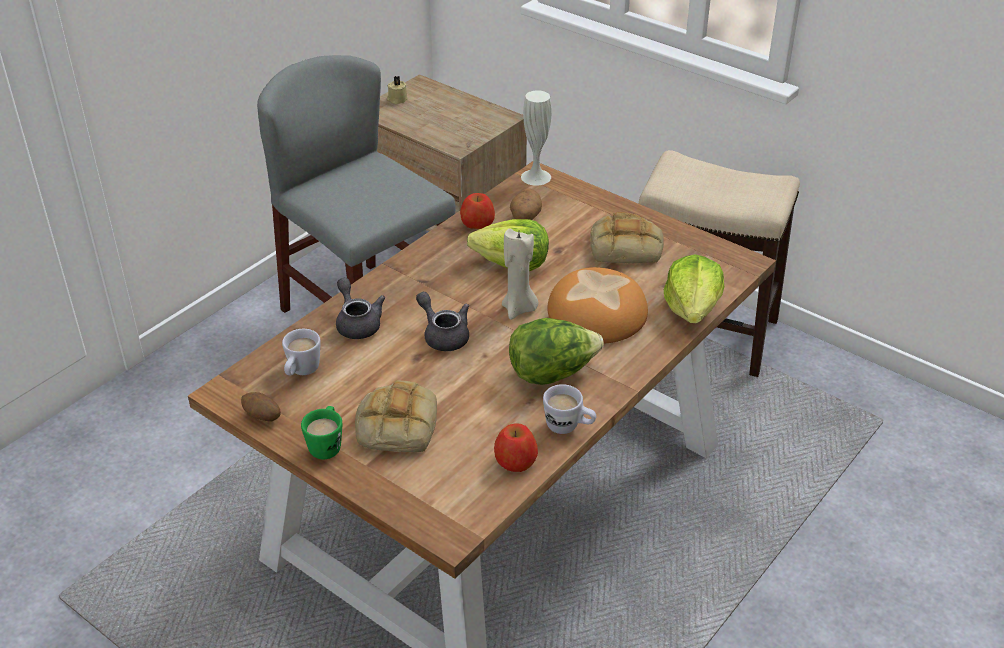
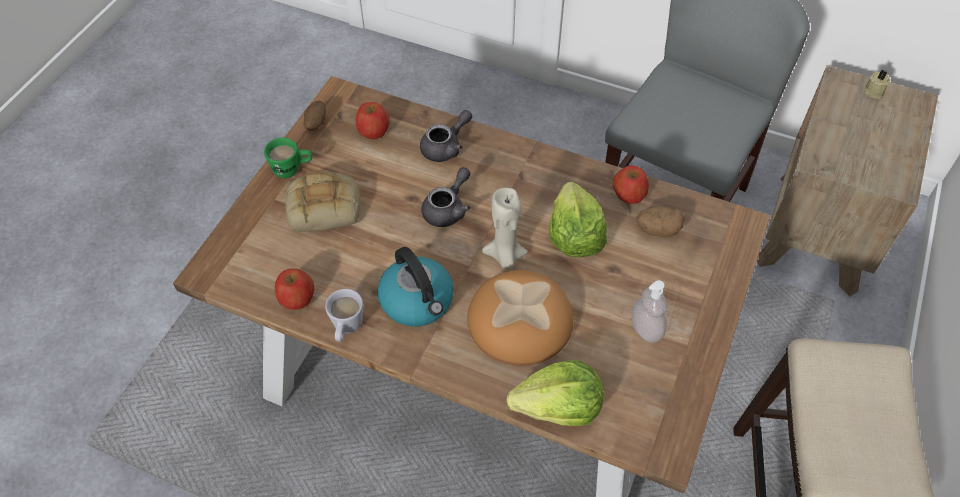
camera: 75 degrees right, 15 degrees up
(301, 372) = (373, 130): white mug -> apple
(536, 177) = (737, 223): white vase -> none
(552, 373) = (418, 301): lettuce -> kettle
(627, 246) = (646, 328): bread -> soap dispenser

